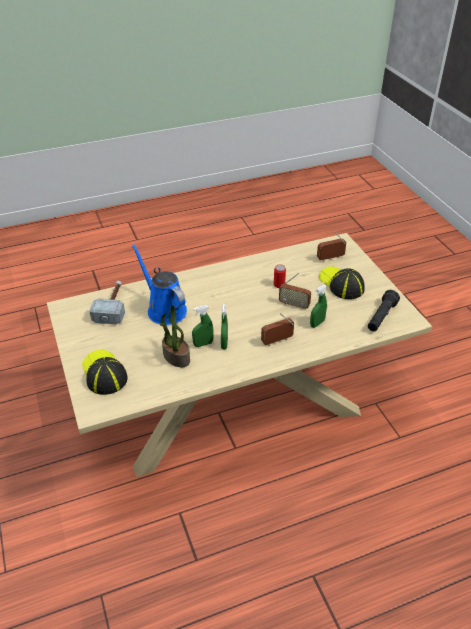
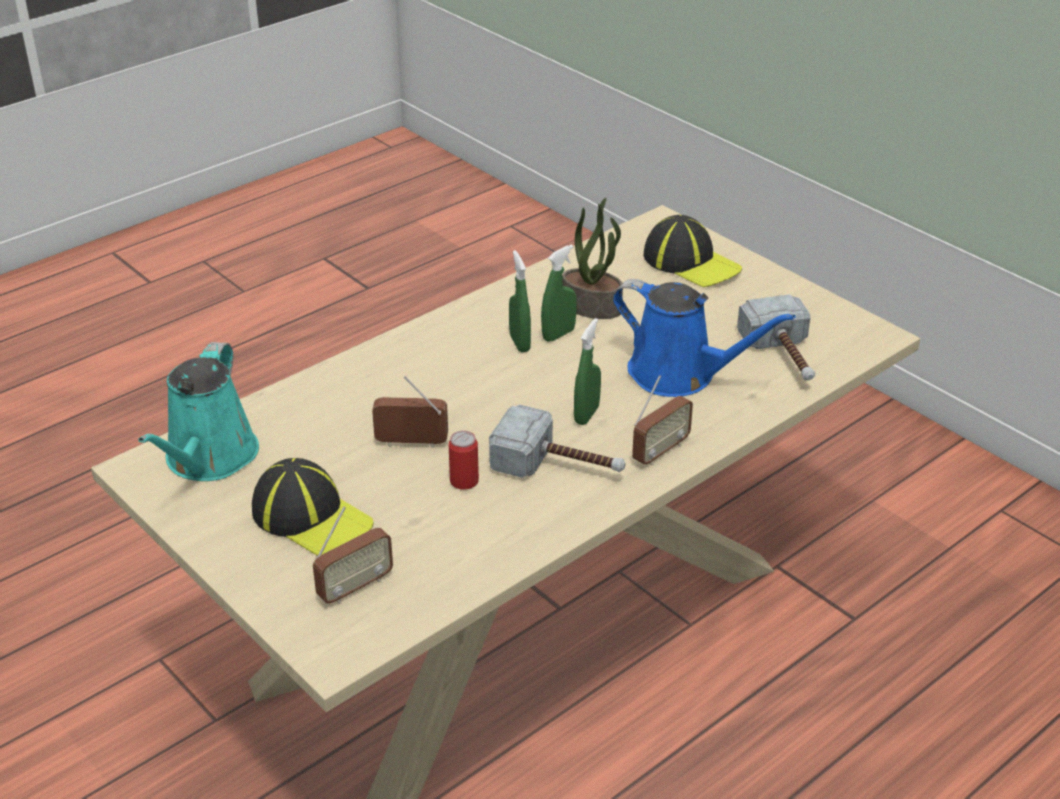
camera: 160 degrees right, 5 degrees down
(240, 282) = (559, 466): none -> hammer
(277, 341) = (420, 368): radio -> radio (660, 451)
(317, 323) = (349, 416): green spray bottle -> green spray bottle (586, 415)
(381, 317) = (208, 459): black flashlight -> turquoise watering can

